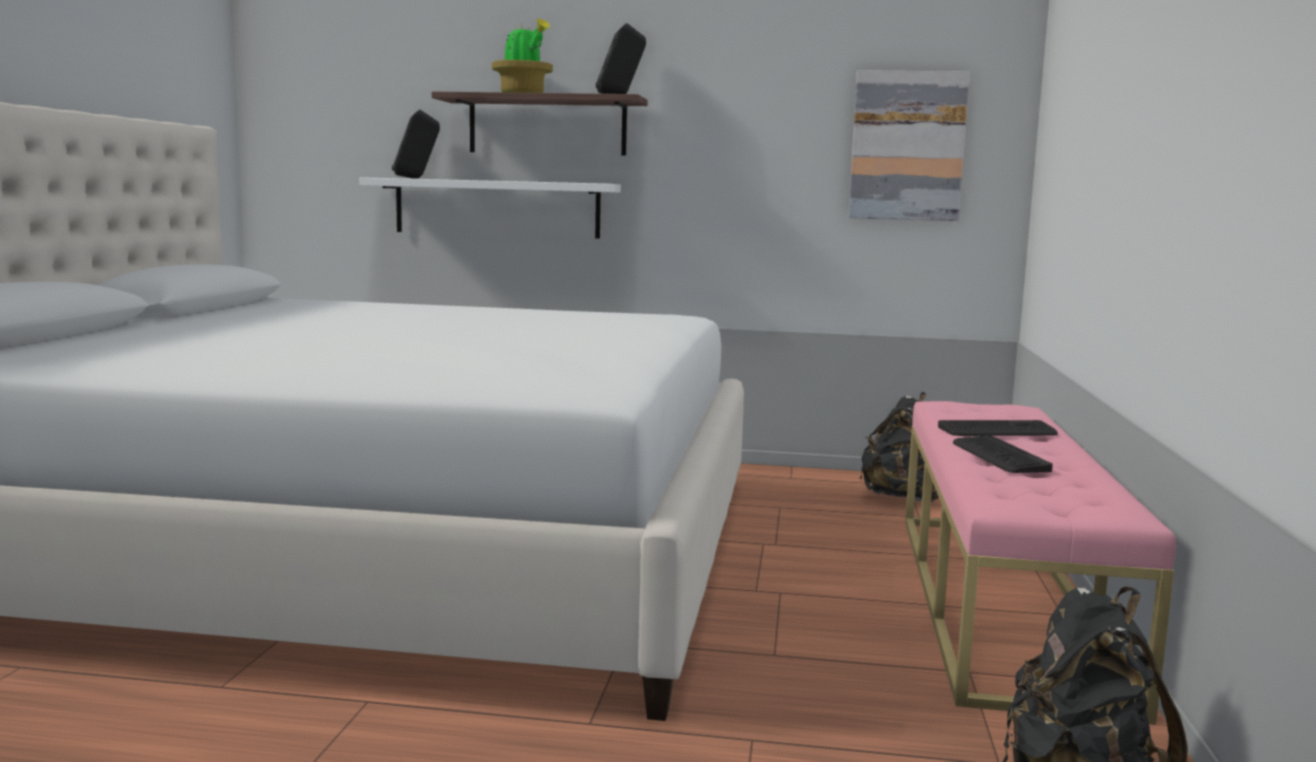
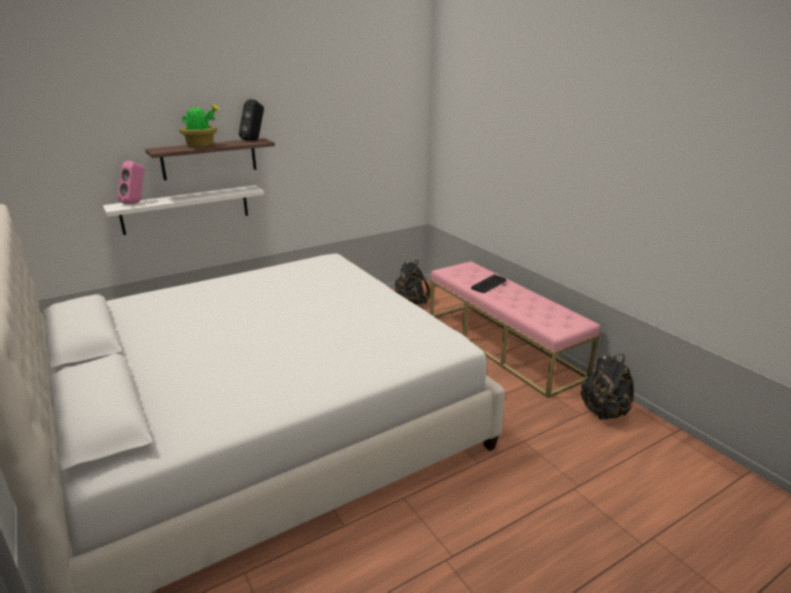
camera: 40 degrees left, 15 degrees up
(416, 178) = (136, 203): black speaker -> pink speaker
(907, 146) = (384, 147): picture -> none
(999, 456) = (513, 301): keyboard -> none

